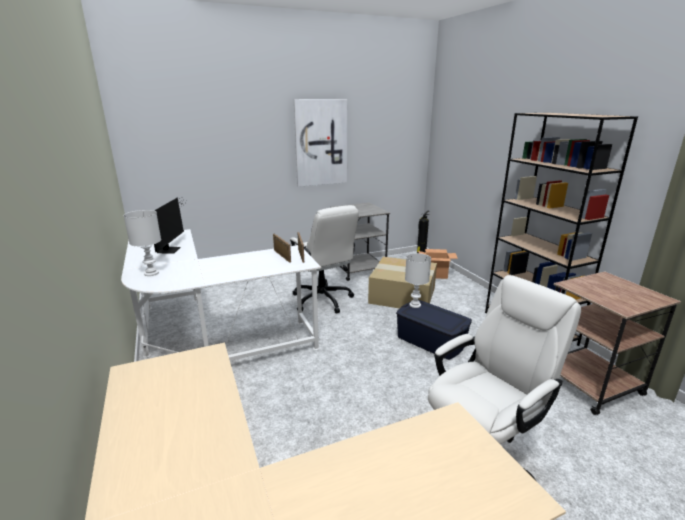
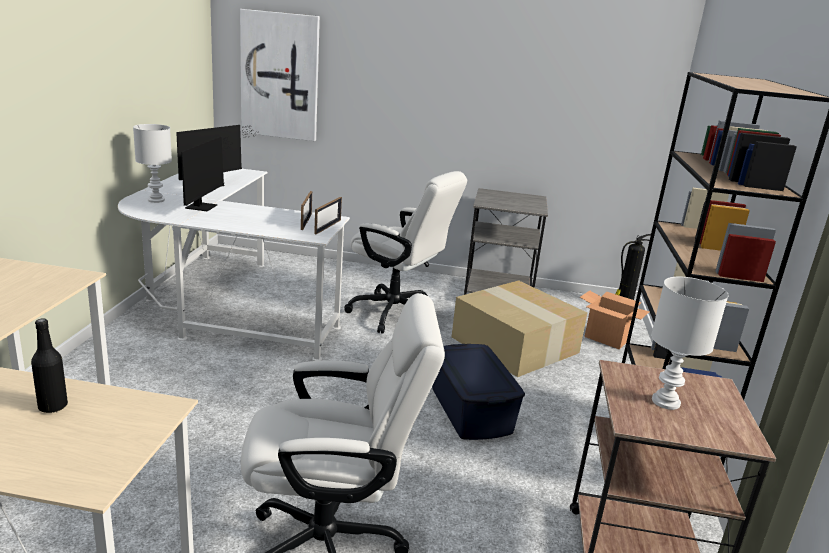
camera: 30 degrees right, 0 degrees up
(195, 266) = (204, 205): none -> monitor
(321, 143) = (478, 89): picture -> picture (280, 76)
(324, 301) = (397, 315): white office chair -> white office chair turned 60 degrees counterclockwise
(395, 461) = (53, 406): none -> black bottle
(415, 305) = (471, 349): white table lamp -> white table lamp (667, 402)

